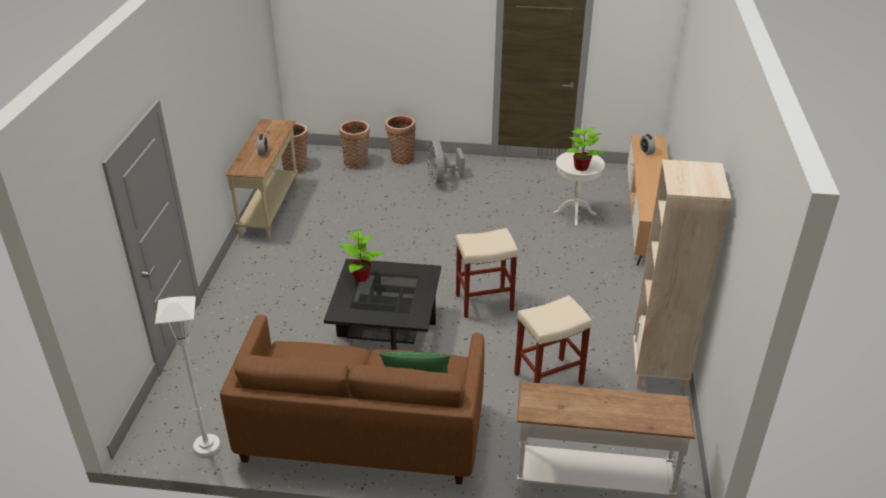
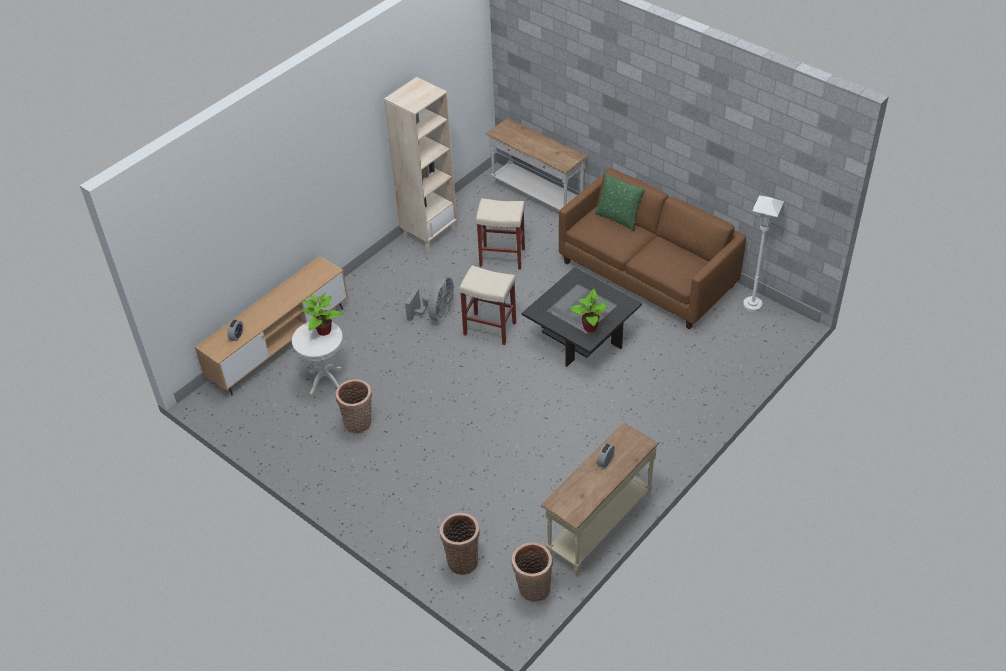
camera: 145 degrees left, 10 degrees up
(401, 158) = (408, 544): basket -> basket (359, 424)
(442, 179) = (396, 487): grey fan -> grey fan (436, 314)

